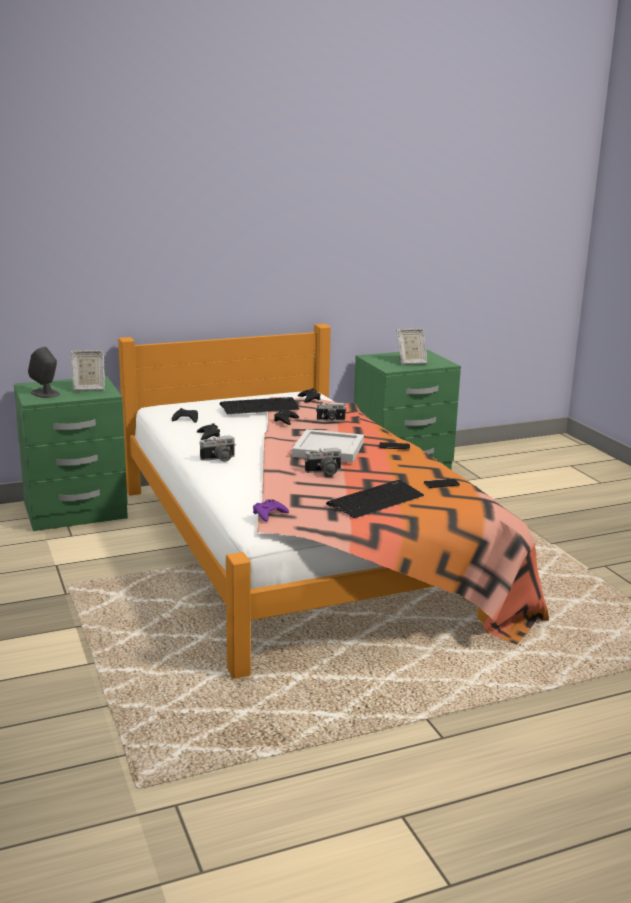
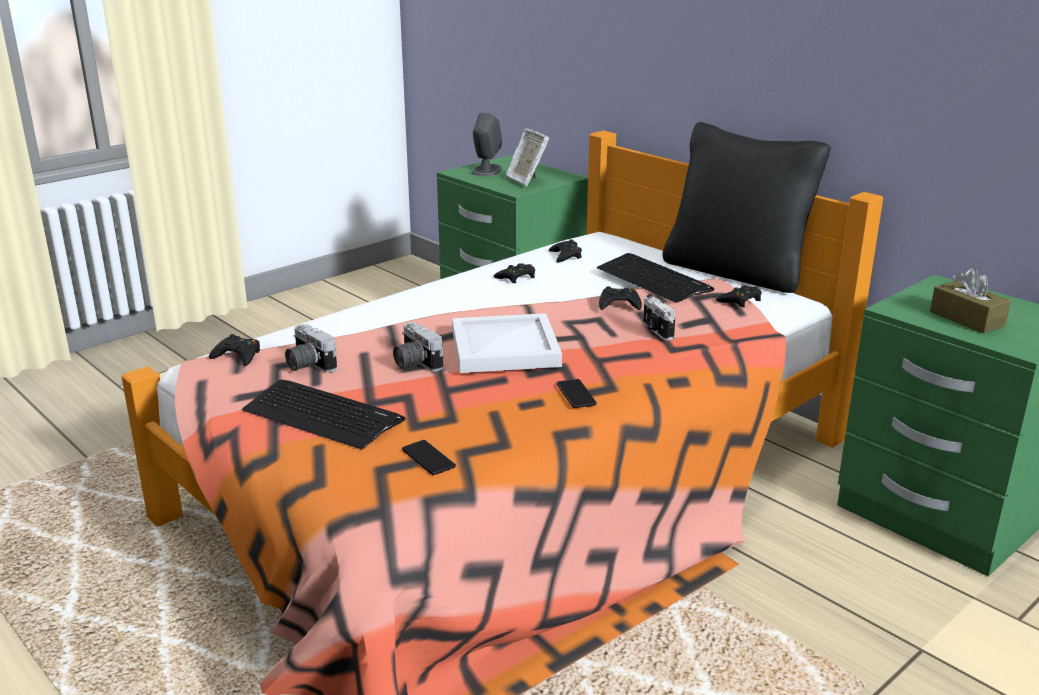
camera: 70 degrees right, 5 degrees up
(219, 459) = (430, 299): camera -> camera (307, 365)
(259, 393) = (736, 271): none -> black pillow
(269, 514) = (238, 356): purple game controller -> black game controller
(410, 363) = (966, 319): picture frame -> brown tissue box

